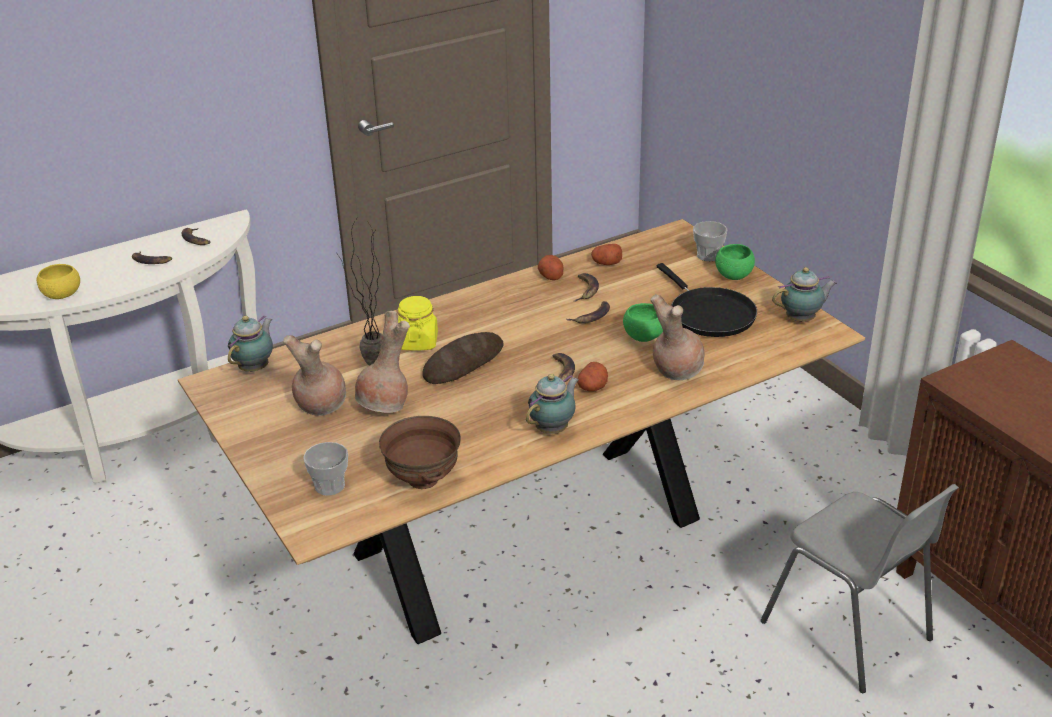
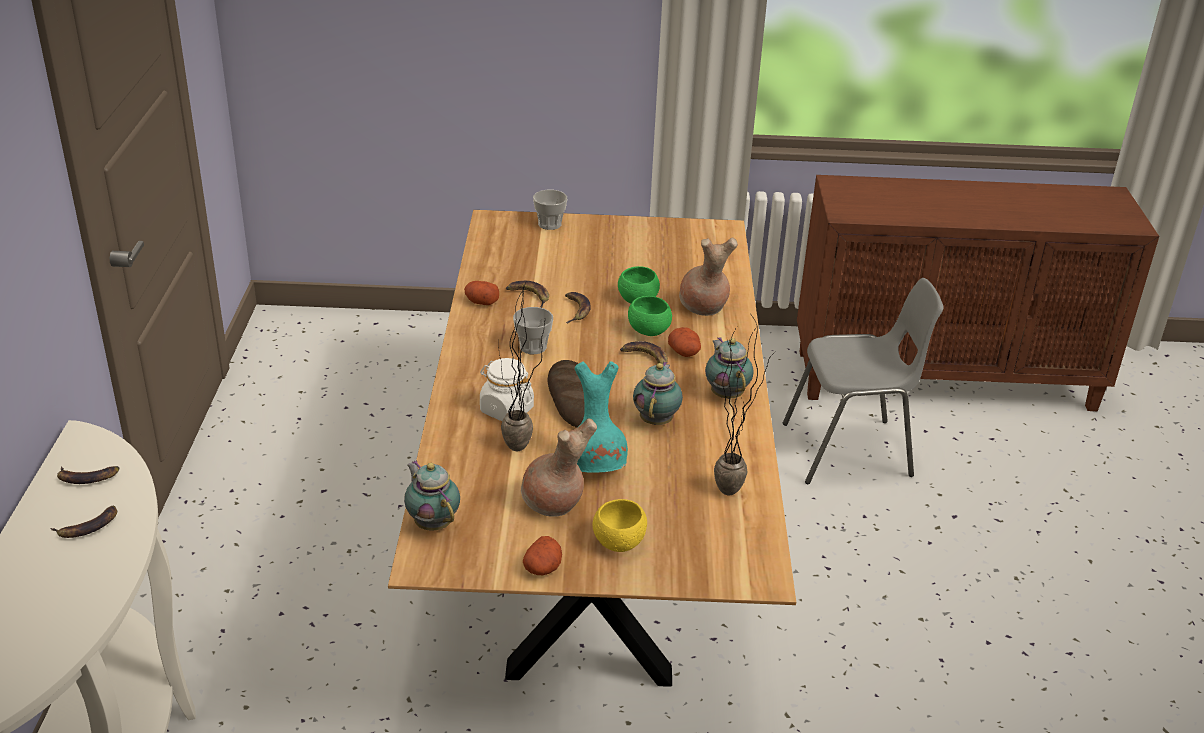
camera: 60 degrees left, 0 degrees up
(62, 295) = (68, 624): yellow bowl -> yellow bowl (618, 542)
(330, 486) = (696, 543): cup -> cup (533, 347)
(385, 406) = (597, 467): brown vase -> turquoise vase
(418, 342) = (506, 410): yellow jar -> white jar
(422, 479) = (735, 487): brown bowl -> potted plant
(606, 263) = (498, 269): potato -> potato (543, 568)
(708, 314) = (638, 261): black frying pan -> none
(733, 275) = (595, 228): green bowl -> green bowl (649, 331)
(802, 319) = (692, 230): teapot -> teapot (657, 420)

